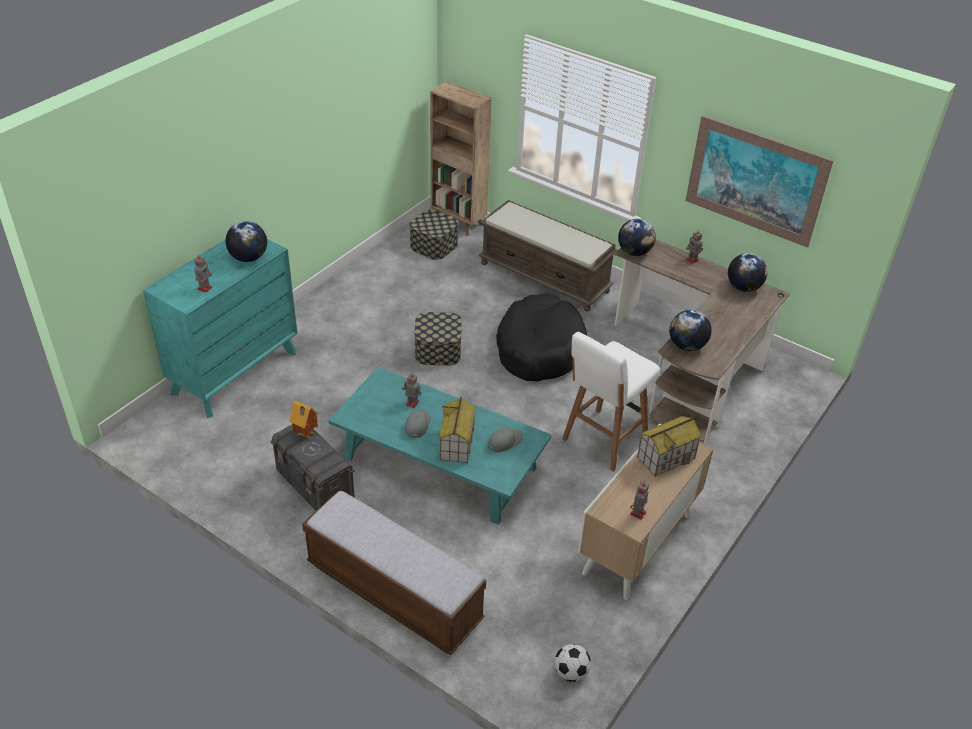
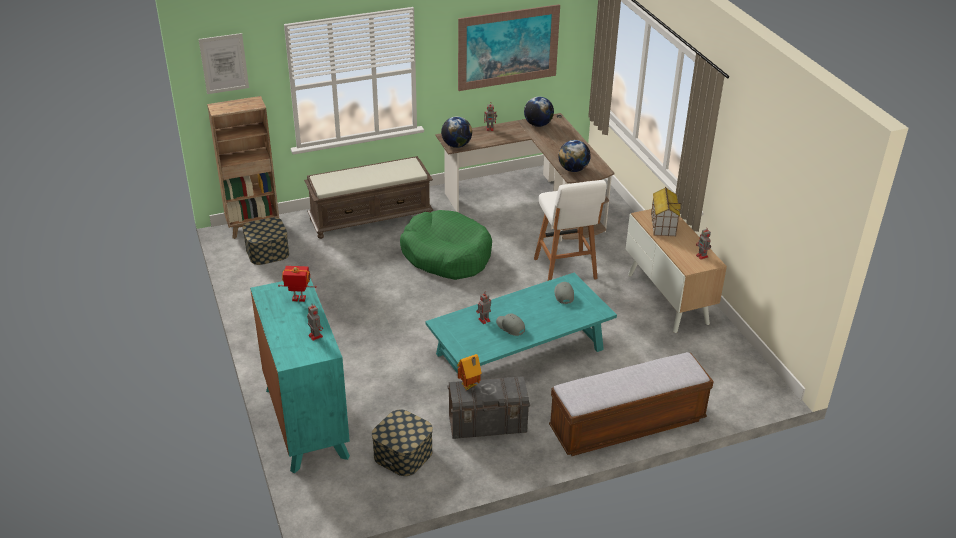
camera: 55 degrees left, 5 degrees down
(248, 258) = (298, 299): globe -> toy robot
(438, 350) = (397, 302): storage box -> storage box (403, 454)
(457, 444) = (547, 316): toy house -> none
(468, 48) = (224, 63): none -> picture
(539, 348) = (446, 255): black dog bed -> green dog bed
(571, 672) = (750, 373): football -> none

